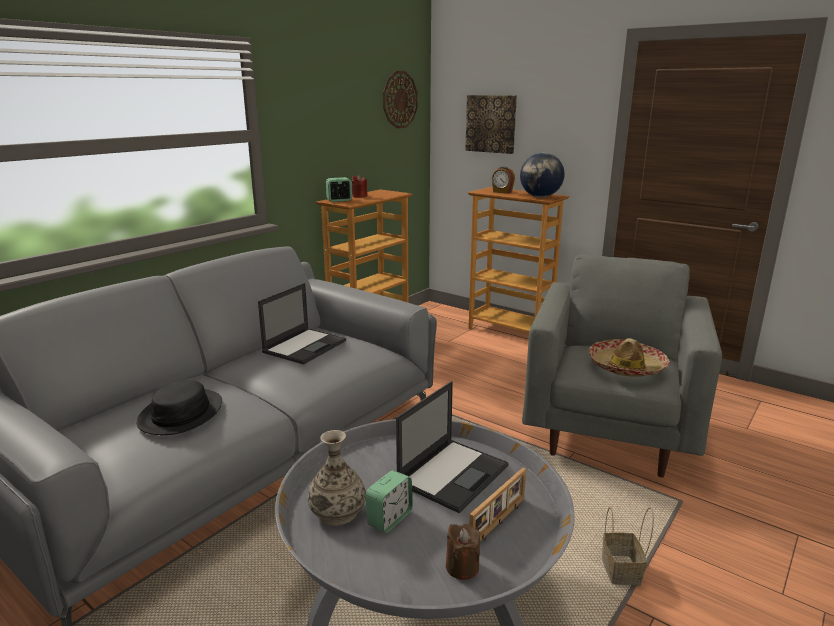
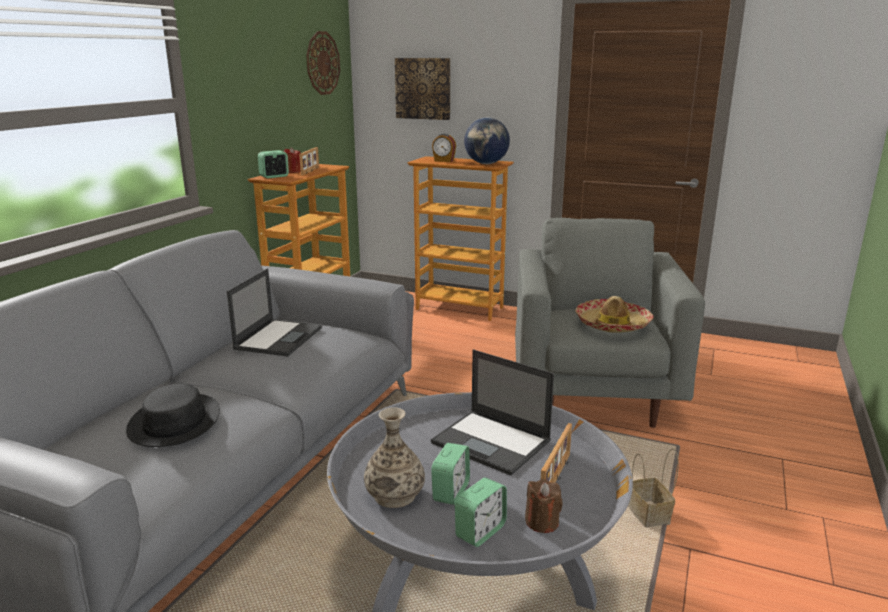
camera: 15 degrees left, 0 degrees up
(374, 197) = (311, 171): none -> picture frame
(397, 565) = (480, 531): none -> alarm clock
(453, 473) = (492, 442): laptop -> laptop turned 105 degrees clockwise

